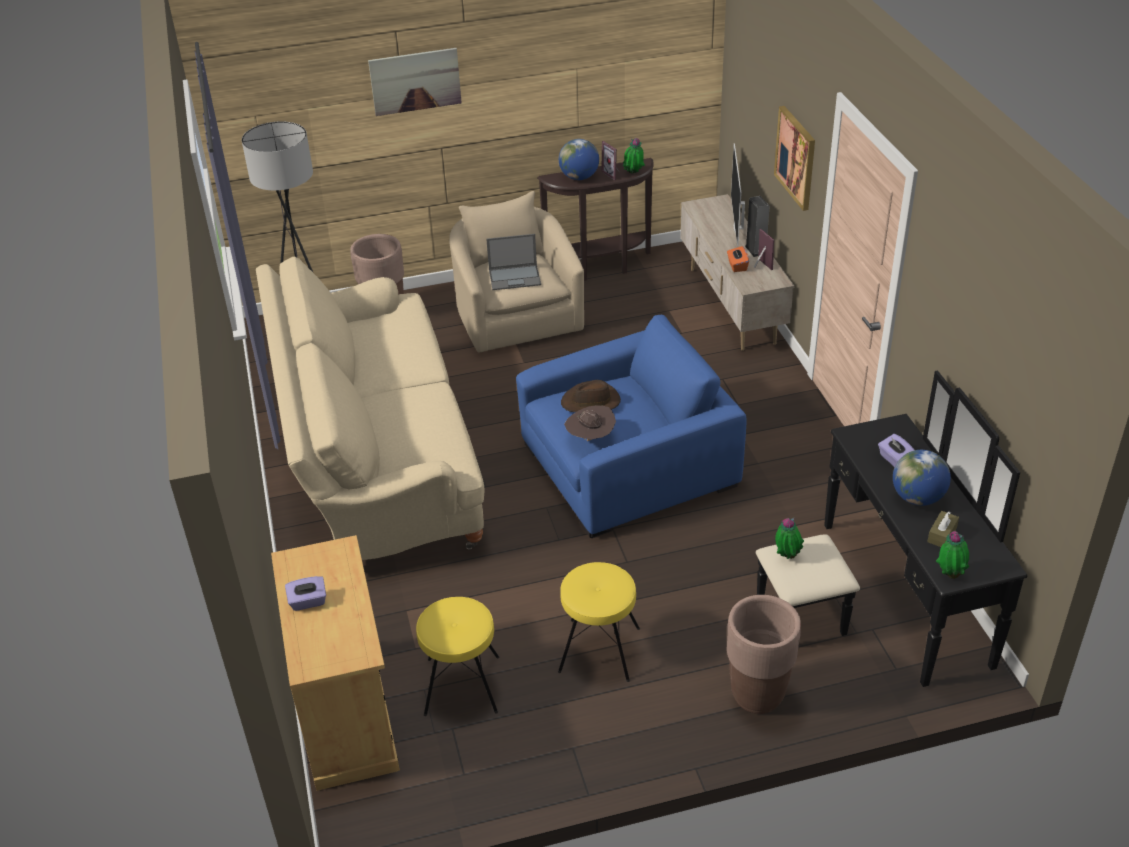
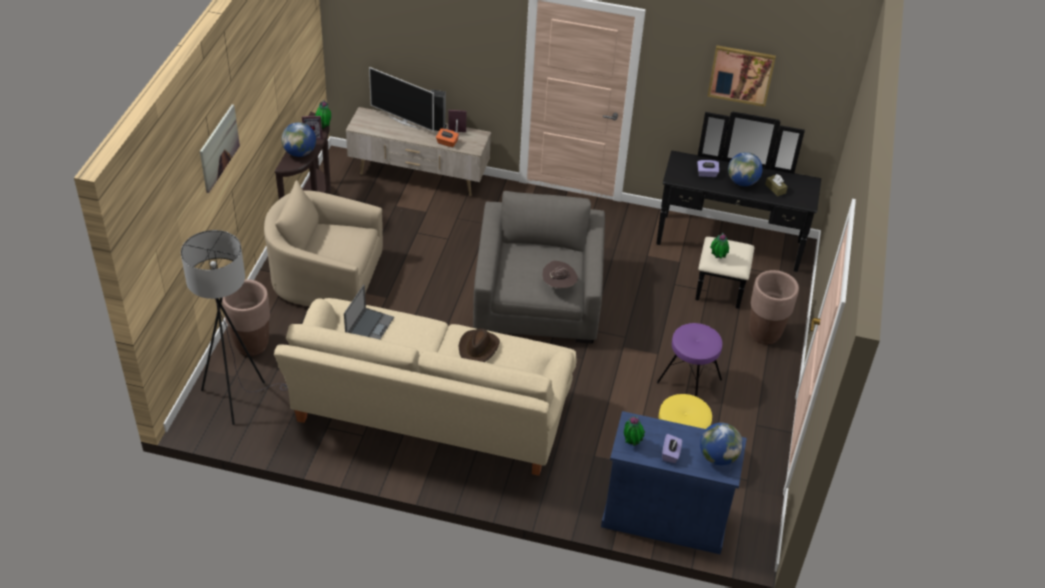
camera: 65 degrees left, 5 degrees up
(329, 647) = (718, 457): none -> globe
(346, 712) = (665, 517): beige cabinet -> blue cabinet
(515, 277) = (343, 245): laptop -> laptop (369, 327)
(591, 402) = (523, 270): brown hat -> brown hat (478, 348)
(599, 649) = (688, 381): yellow stool -> purple stool
(627, 465) = (538, 297): blue armchair -> grey armchair
(796, 157) = (471, 48): picture -> picture (741, 75)
(950, 574) = (805, 201): potted plant -> potted plant (631, 443)

